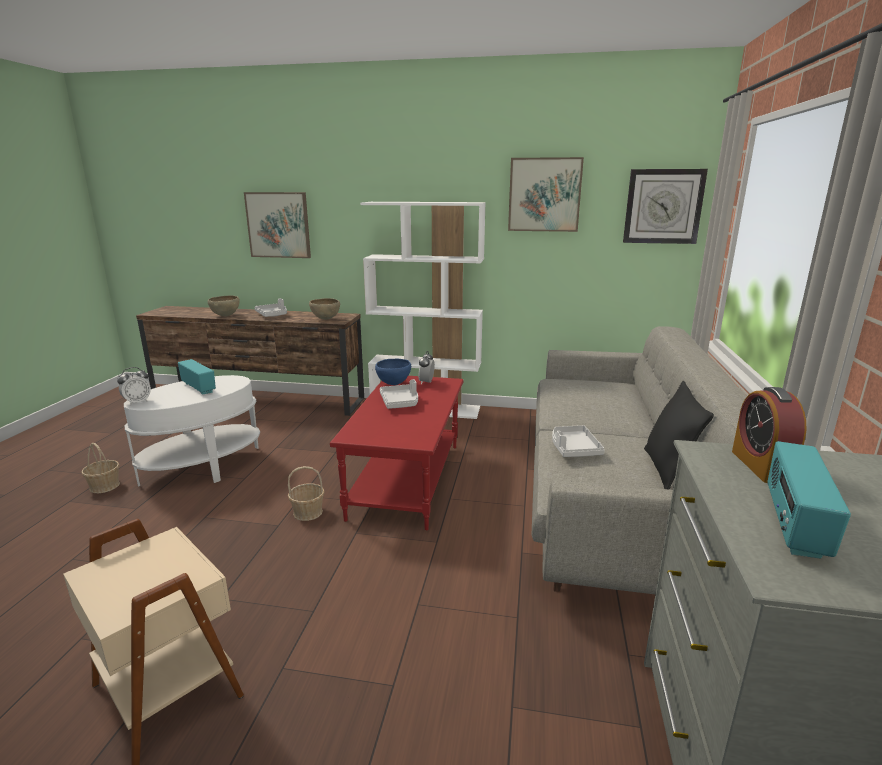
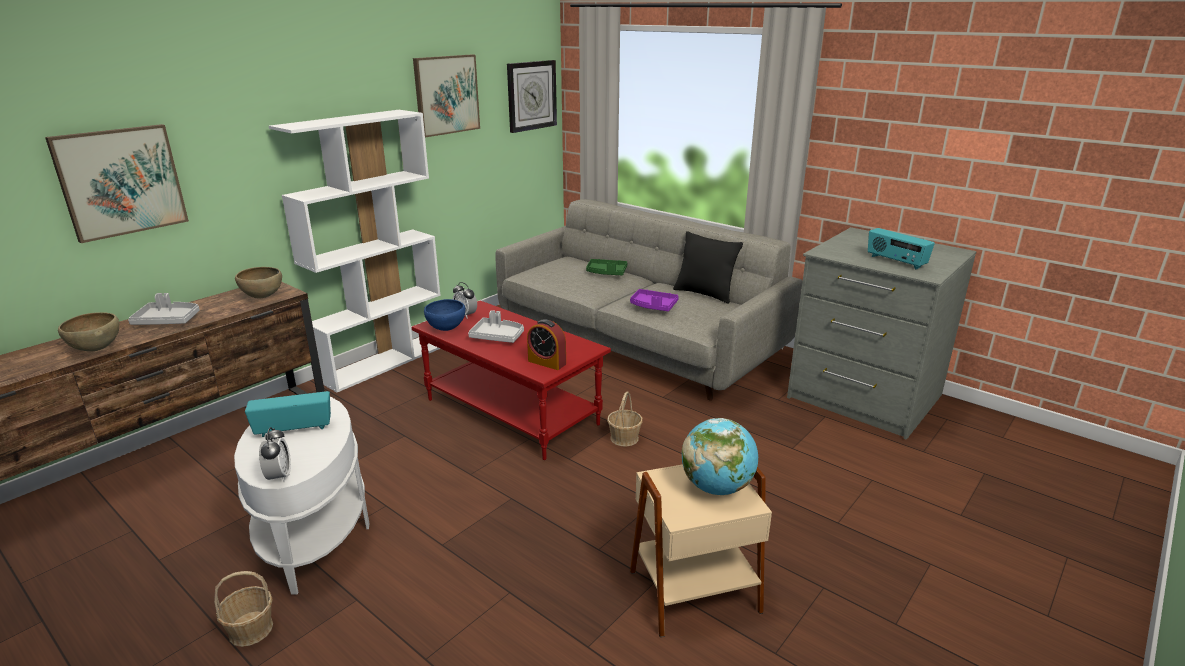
camera: 60 degrees left, 5 degrees up
(151, 584) = (717, 487): none -> globe
(308, 512) = (507, 476): basket -> basket (624, 438)
(573, 448) = (653, 306): grey tray -> purple tray
(617, 406) = (606, 273): none -> green tray
(761, 466) = (843, 249): alarm clock -> alarm clock (547, 362)

